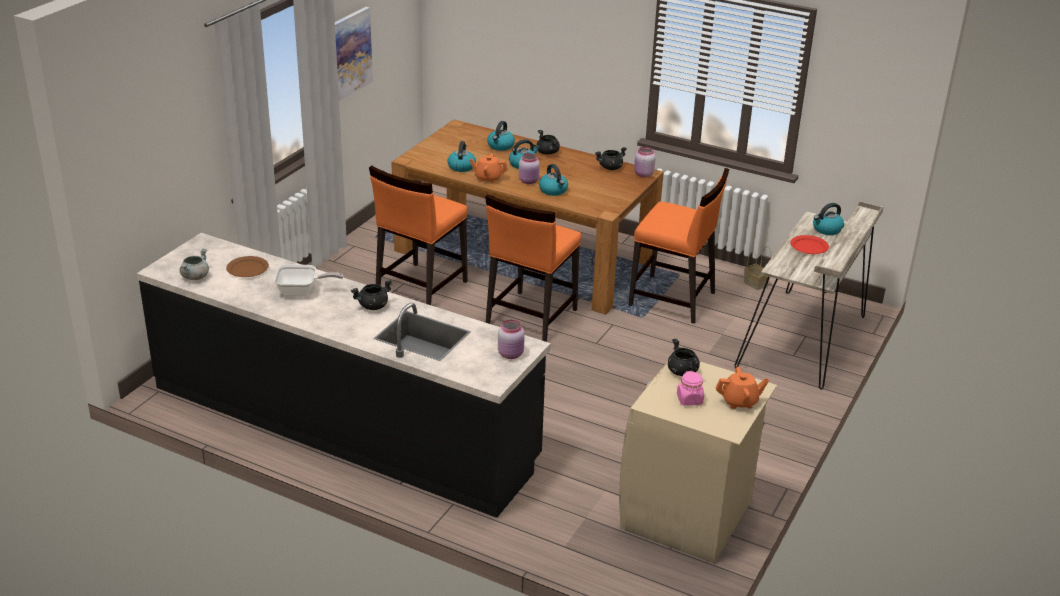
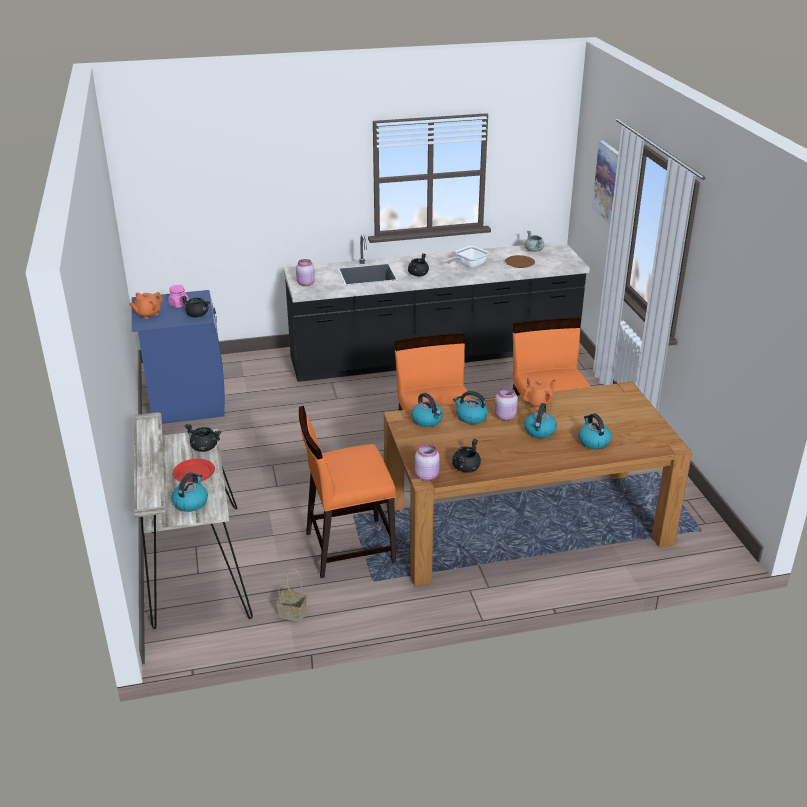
camera: 140 degrees right, 0 degrees up
(350, 53) = (719, 296): picture -> picture (609, 183)
(461, 166) = (577, 403): kettle -> kettle (427, 420)
(548, 153) = (544, 456): black cooking pot -> black cooking pot (204, 447)
(687, 516) = (185, 401): beige washing machine -> blue washing machine

